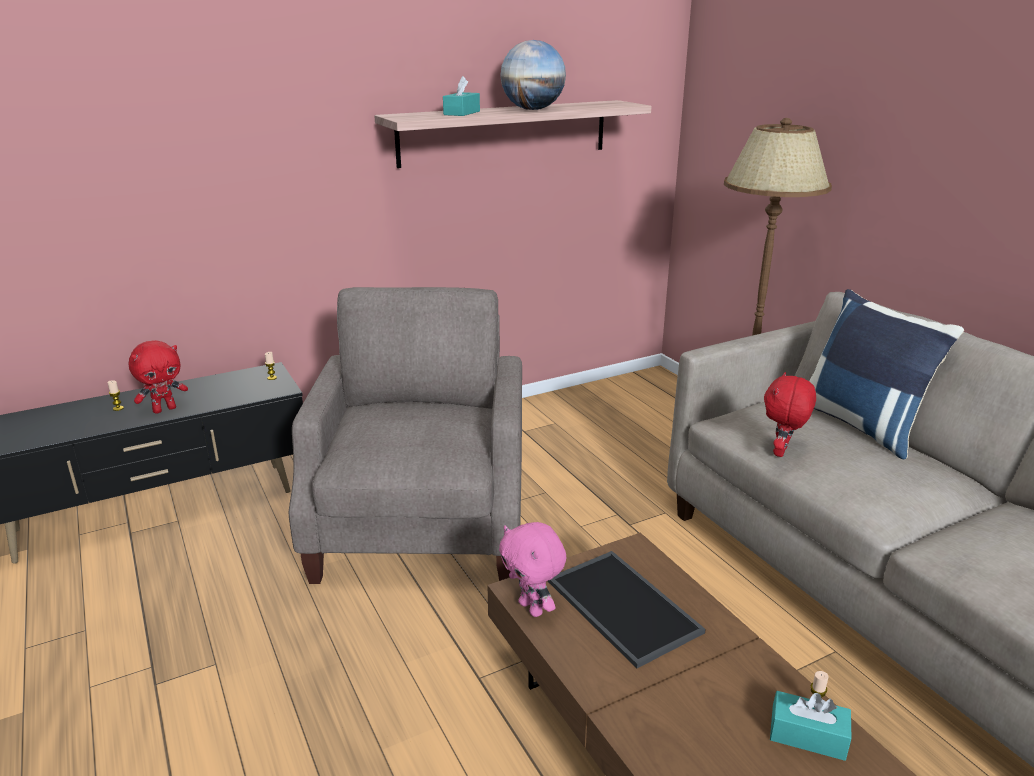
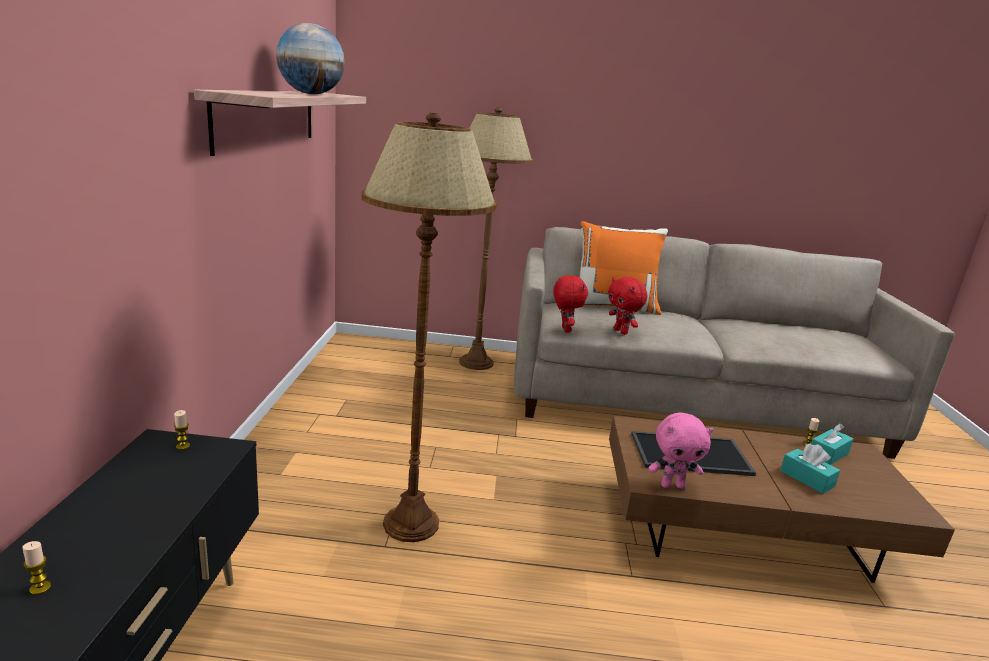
camera: 60 degrees left, 5 degrees down
(164, 409) = (127, 544): red plush toy -> red plush toy (564, 329)
(422, 528) = (411, 523): beige armchair -> brown floor lamp
(462, 113) = (274, 93): turquoise tissue box -> turquoise tissue box (807, 479)
(862, 424) = (613, 306): blue pillow -> orange pillow

